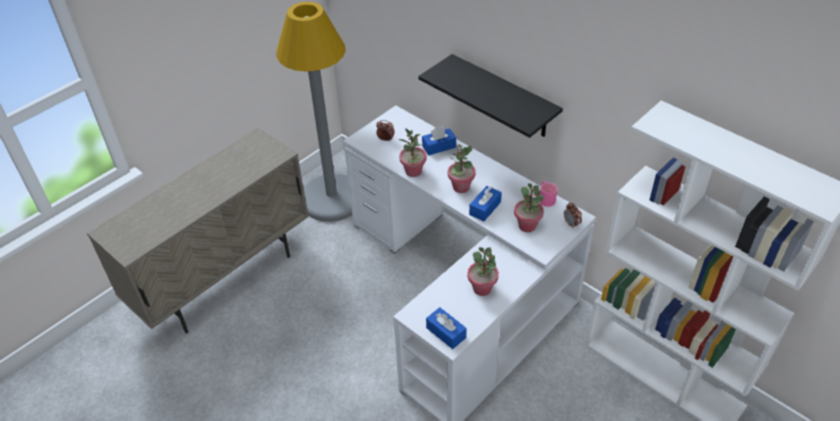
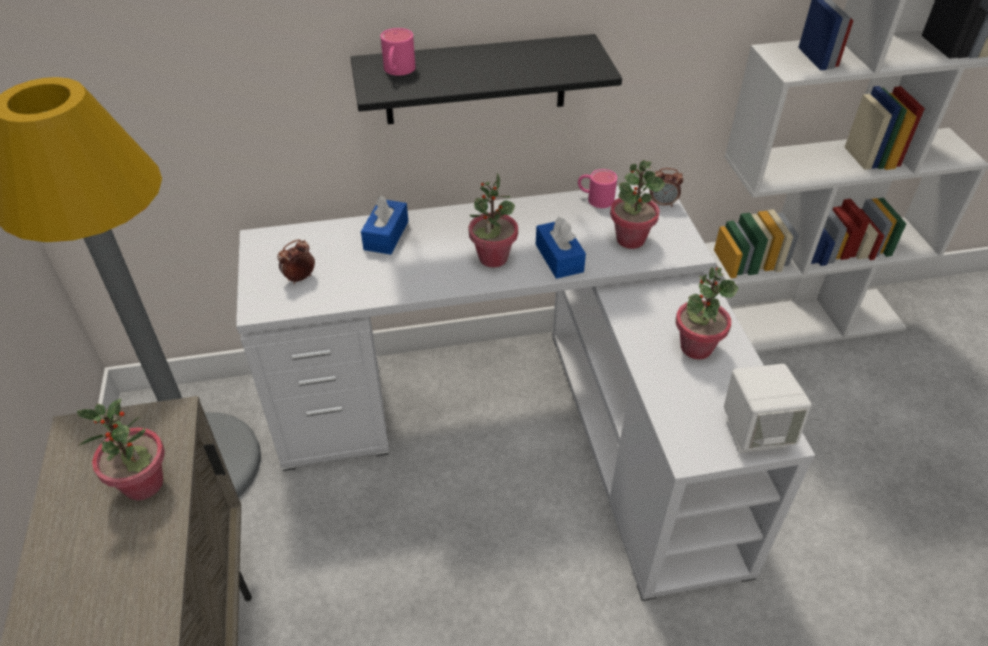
camera: 55 degrees left, 0 degrees up
(413, 171) = (406, 286): potted plant -> potted plant (143, 484)
(446, 332) = (755, 432): blue tissue box -> white speaker
(454, 71) = (397, 71): none -> pink mug

